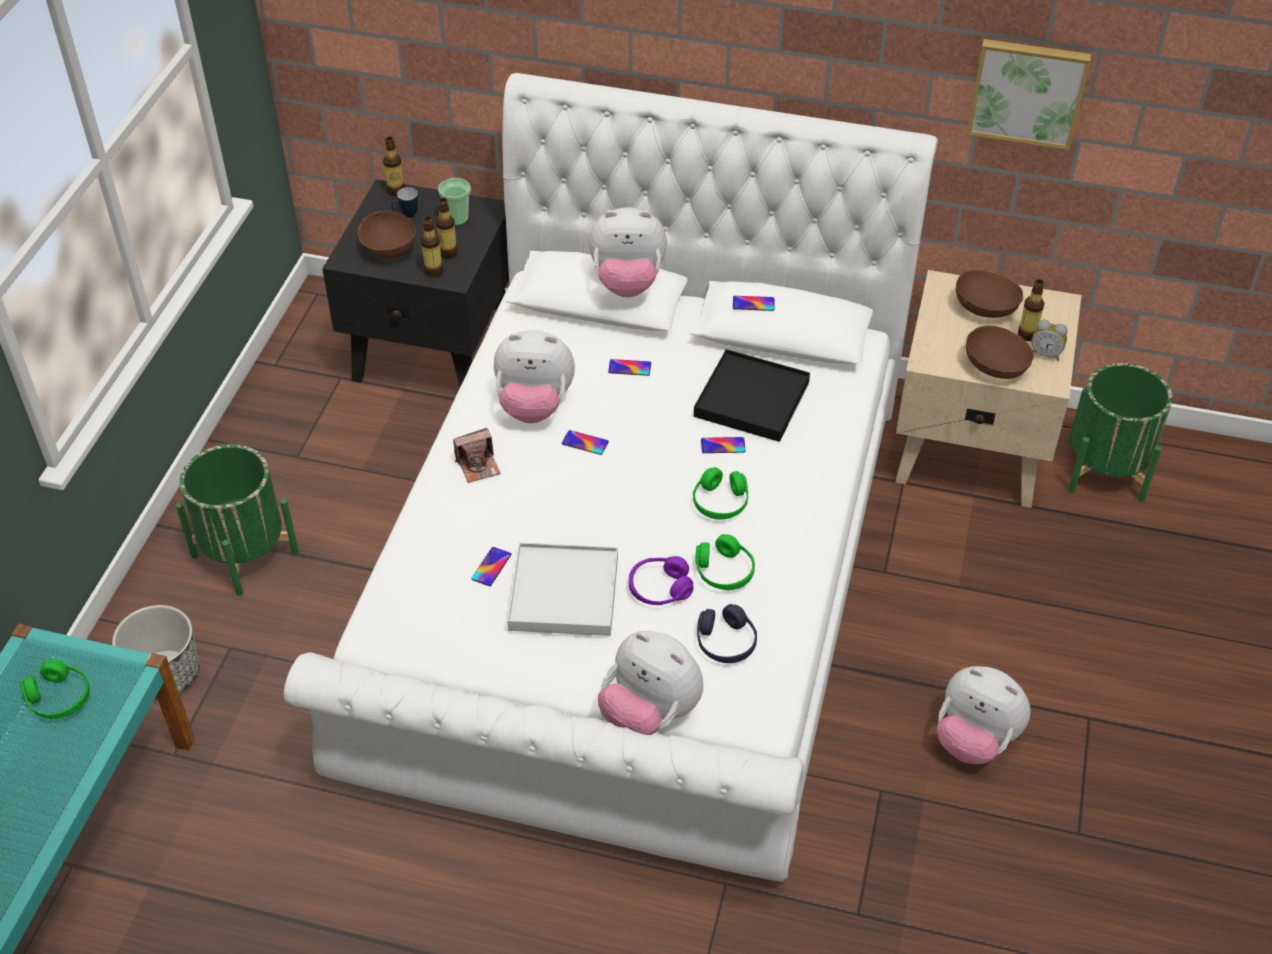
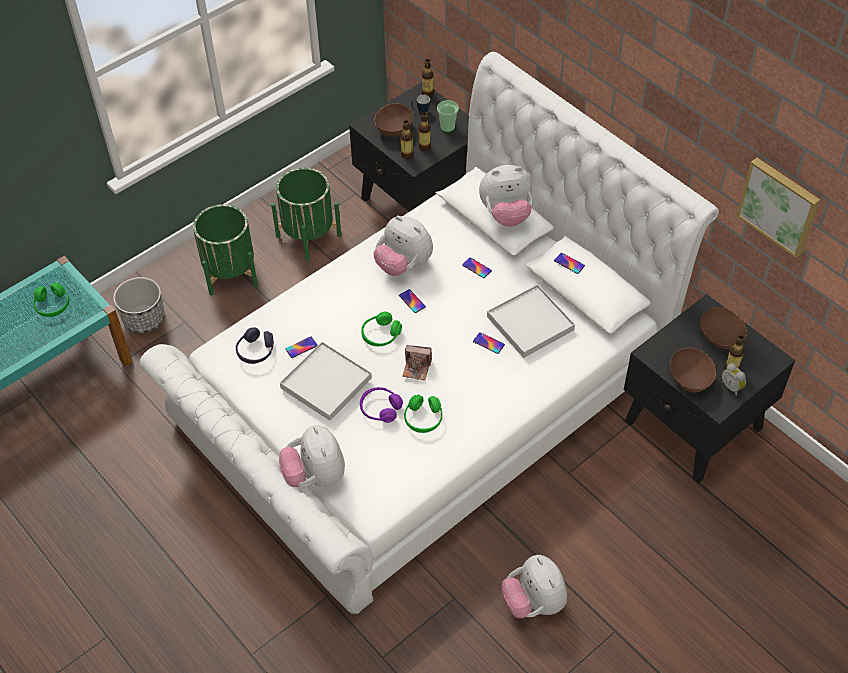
camera: 35 degrees right, 5 degrees up
(478, 465) = (344, 285): camera -> camera (417, 368)
(627, 283) = (506, 214): plush toy -> plush toy turned 45 degrees counterclockwise
(720, 502) = (457, 376): green headphones -> green headphones (381, 334)
(726, 642) = (389, 459): purple headphones -> purple headphones (255, 351)
(751, 399) = (530, 323): black tray -> white tray
(973, 448) = (694, 425): beige nightstand -> black nightstand
(1105, 470) = (770, 486): green planter -> green planter (308, 236)

